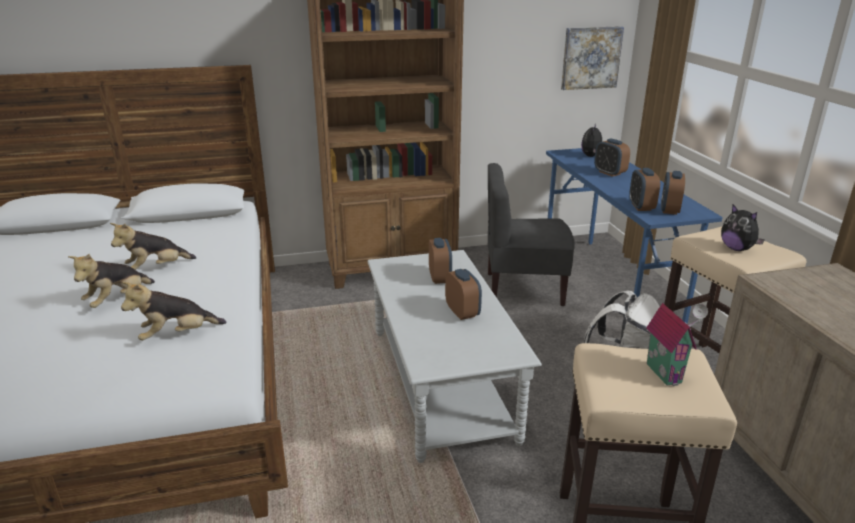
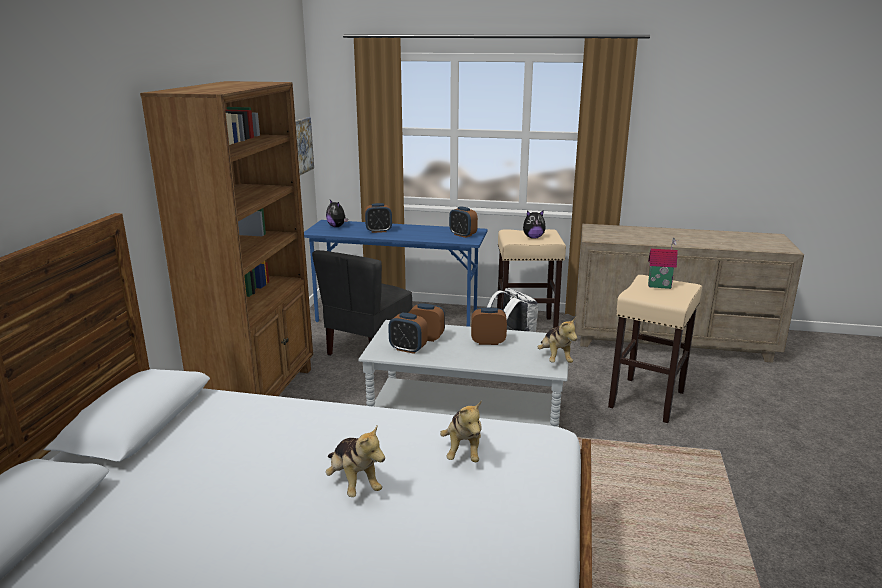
camera: 65 degrees left, 5 degrees down
(156, 269) = (294, 454): plush toy -> plush toy (555, 358)
(641, 207) = (449, 239): alarm clock -> alarm clock (408, 349)

